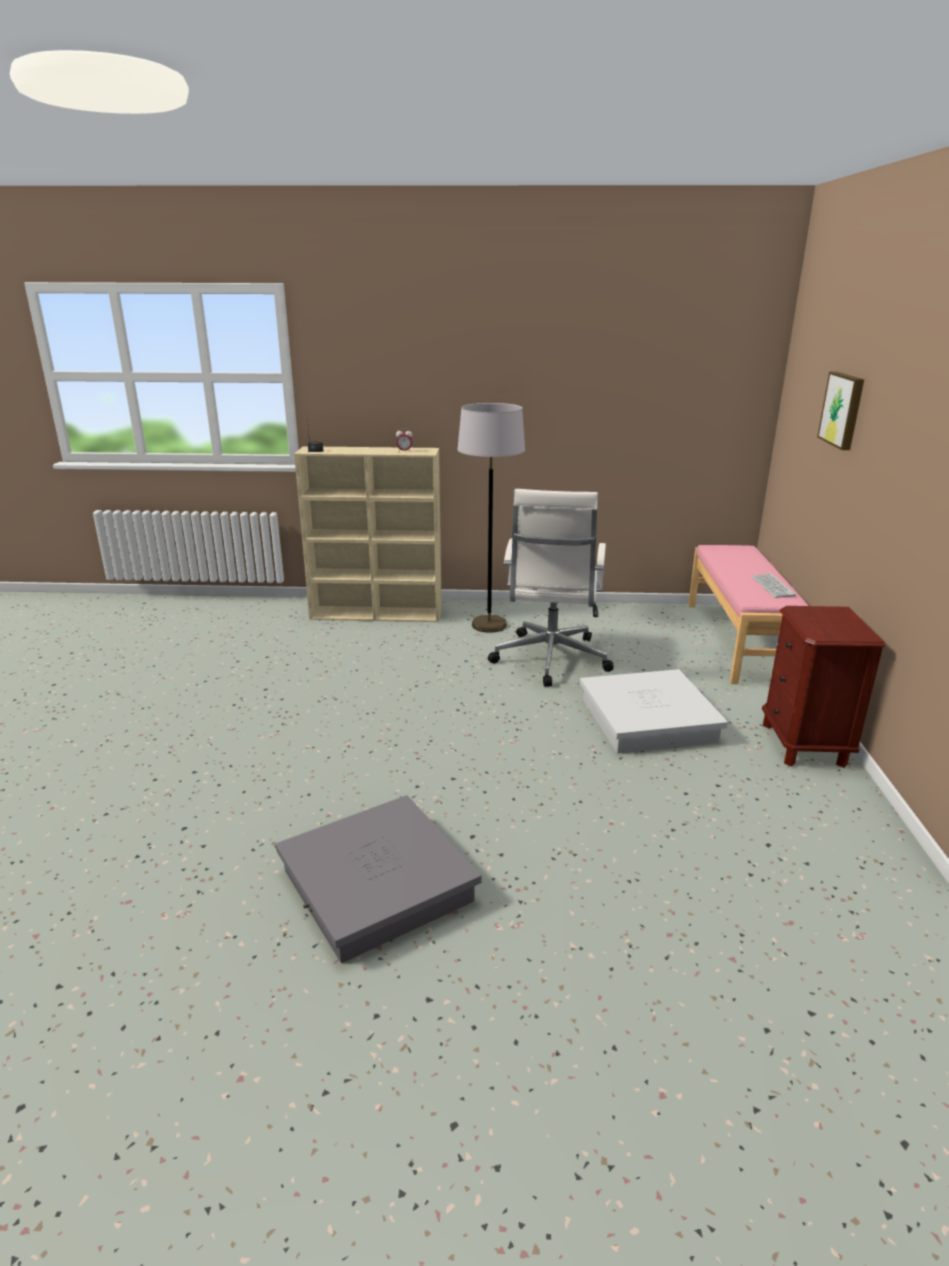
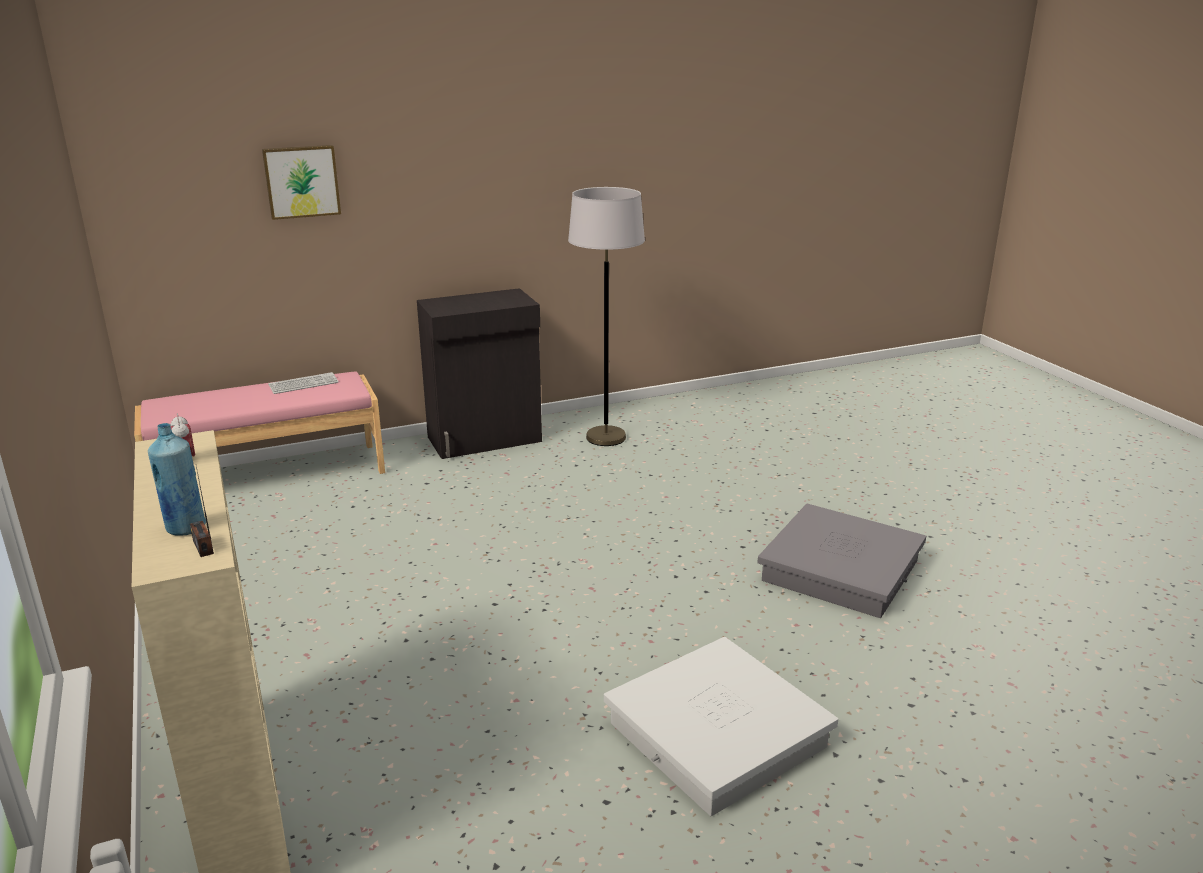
camera: 115 degrees left, 0 degrees up
(336, 450) = (185, 527): none -> blue bottle
(489, 625) = (265, 653): grey floor lamp -> grey floor lamp (606, 437)
(550, 660) = (374, 578): white office chair -> none
(648, 720) = (488, 502): white storage box -> white storage box (716, 734)
(803, 744) = (486, 440): brown nightstand -> black cabinet

